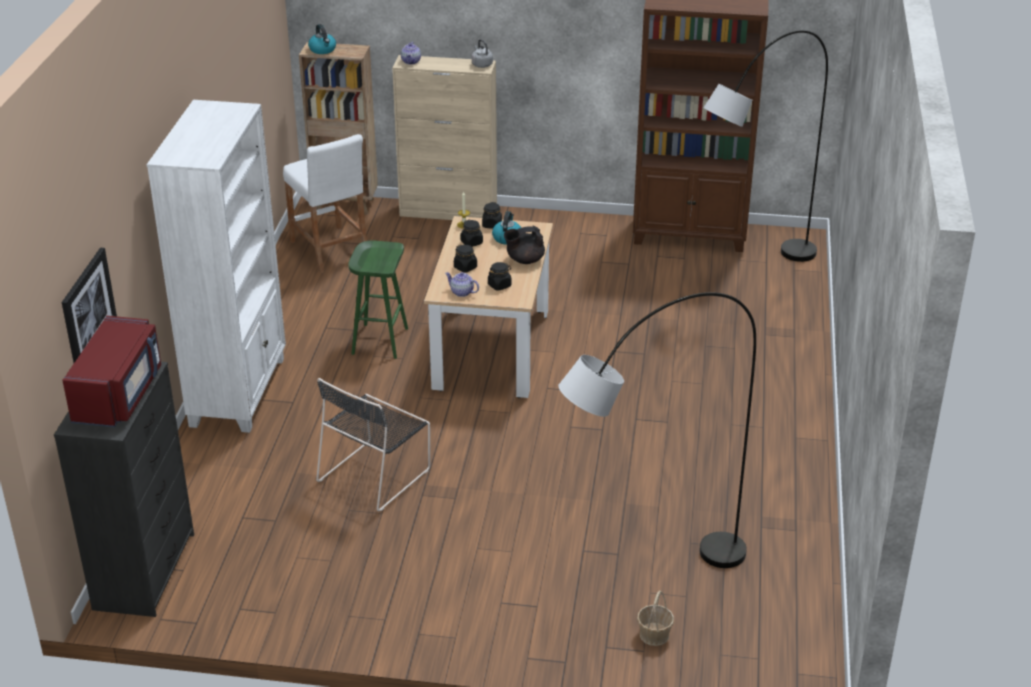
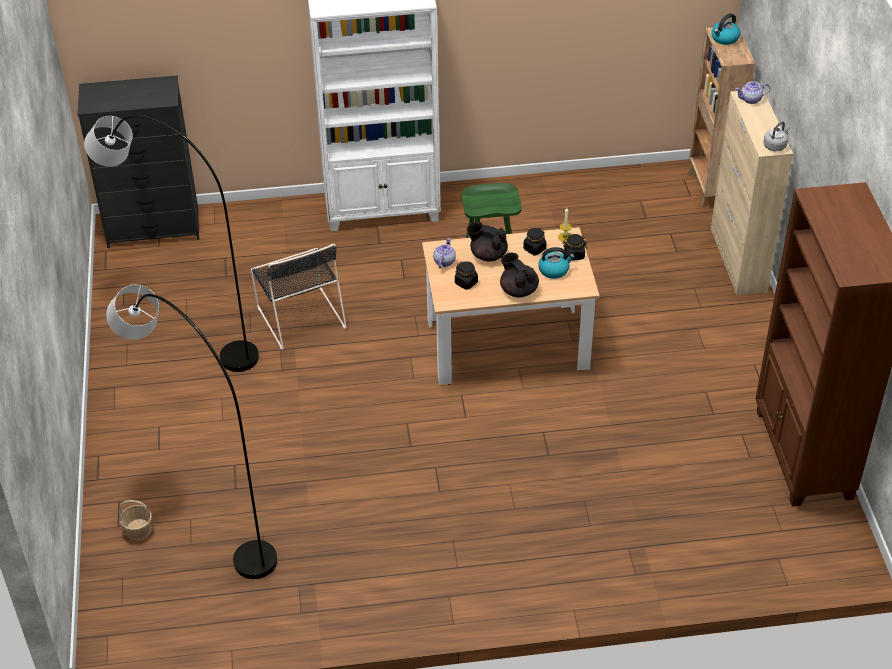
camera: 75 degrees right, 10 degrees up
(87, 309) = (174, 37): picture -> none
(119, 395) = (130, 97): red microwave -> none
(329, 250) = (623, 200): white stool -> none
(376, 473) = (300, 315): black chair -> black chair turned 135 degrees counterclockwise
(465, 267) = (488, 255): black jar -> black teapot
(751, 274) = (746, 520): grey floor lamp -> grey floor lamp (185, 329)

